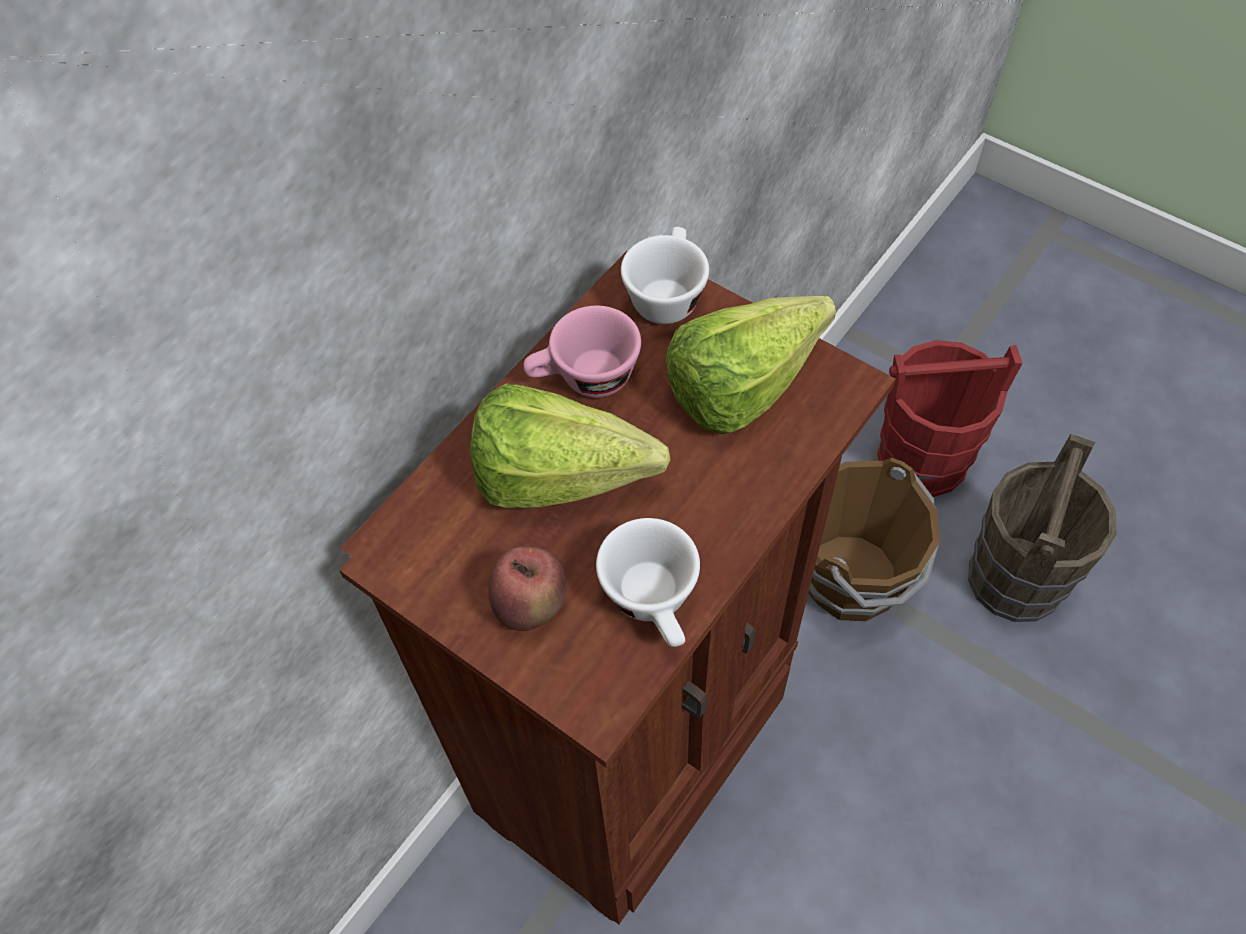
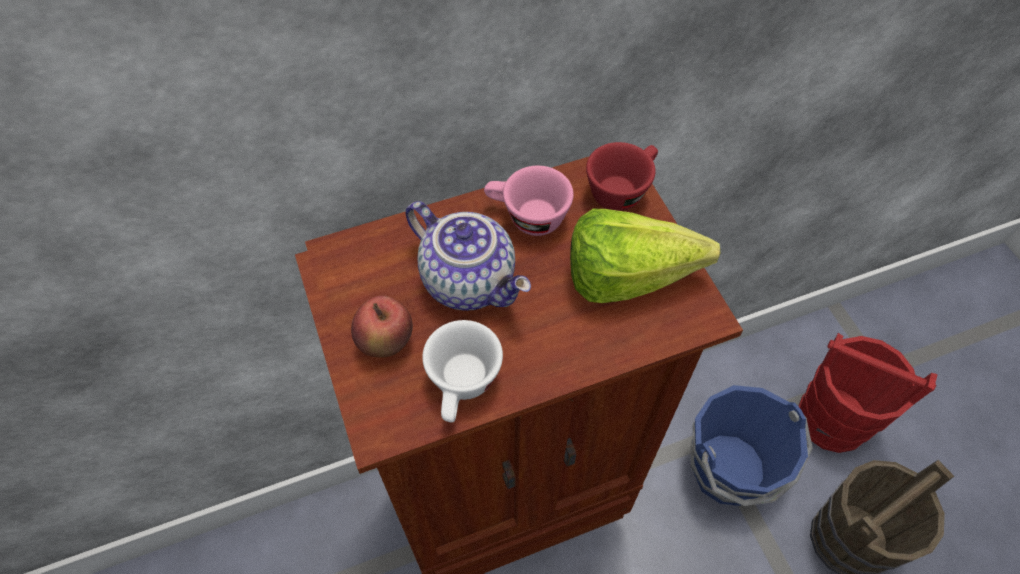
camera: 30 degrees right, 0 degrees up
(575, 483) = (470, 280): lettuce -> teapot
(666, 294) = (621, 189): white cup -> red cup
(854, 577) = (730, 470): brown bucket -> blue bucket

